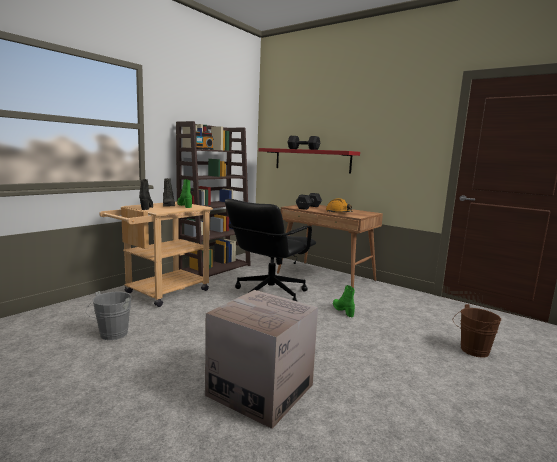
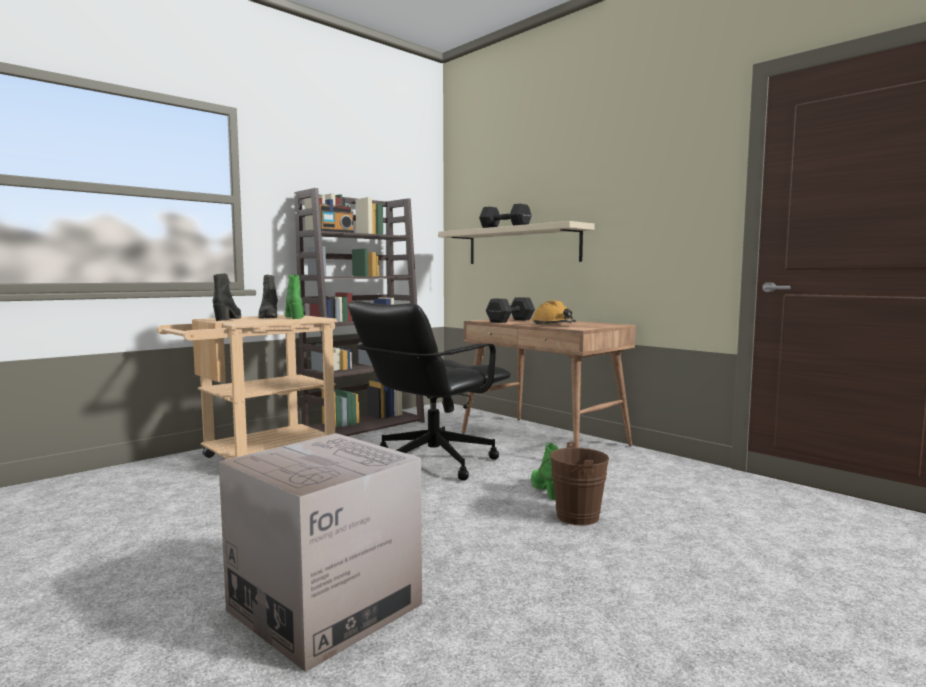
camera: 10 degrees right, 5 degrees down
(111, 335) = (141, 514): grey bucket -> none
(312, 160) = (522, 245): red shelf -> beige shelf
(472, 351) = (765, 562): brown bucket -> brown bucket (572, 516)

